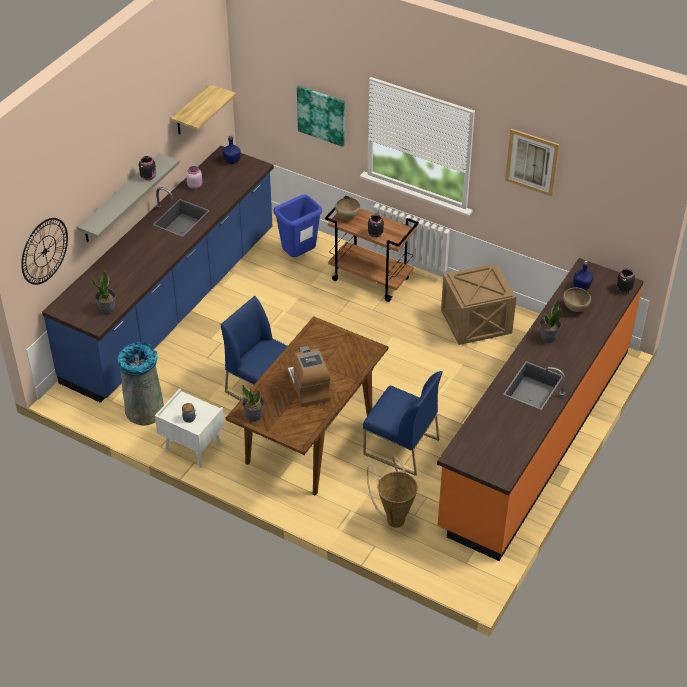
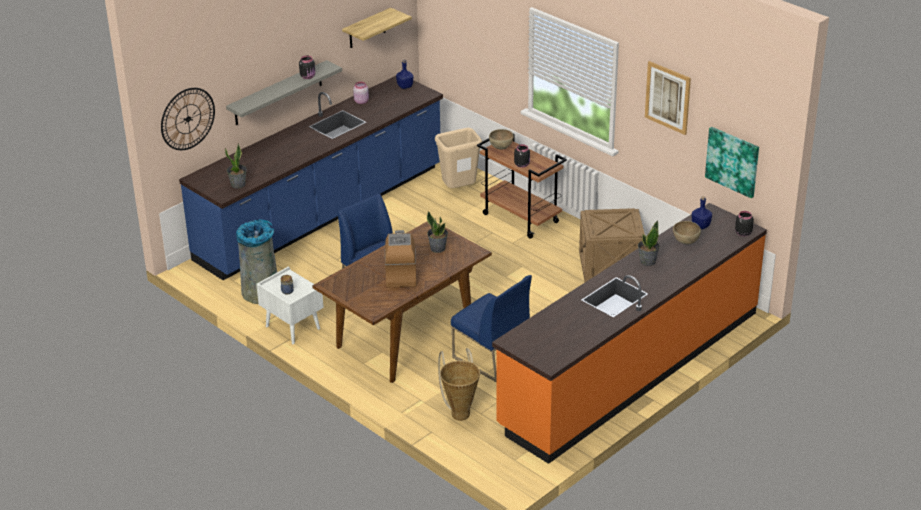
camera: 15 degrees right, 10 degrees down
(254, 415) = (339, 287): potted plant -> potted plant (437, 248)
(299, 256) = (459, 190): blue trash can -> beige trash can
(321, 115) = (490, 47): picture -> picture (732, 161)

